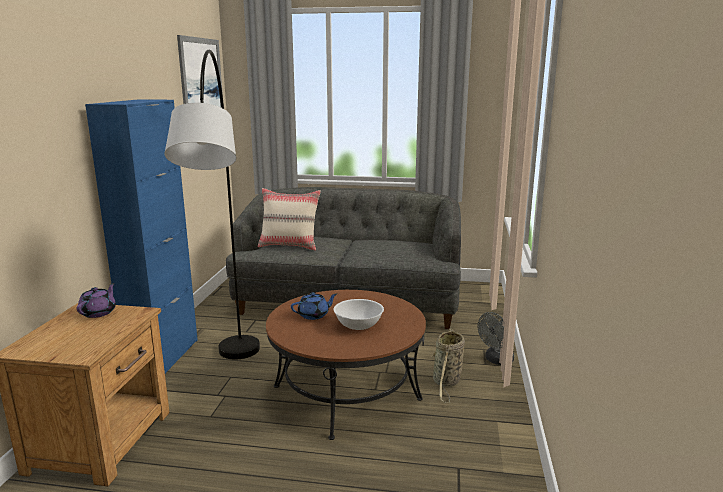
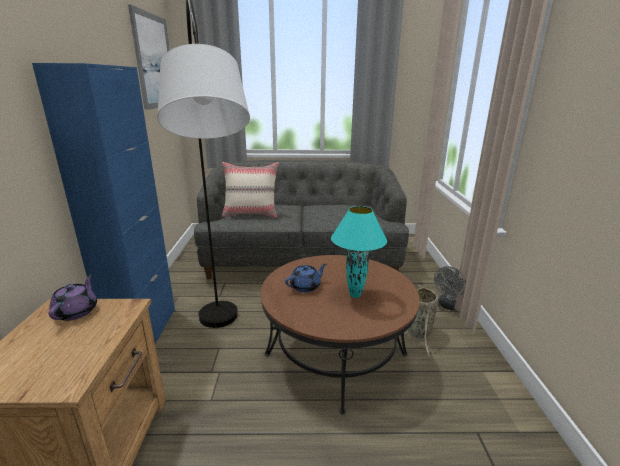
camera: 10 degrees left, 5 degrees up
(358, 325) = (354, 295): white bowl -> turquoise table lamp

